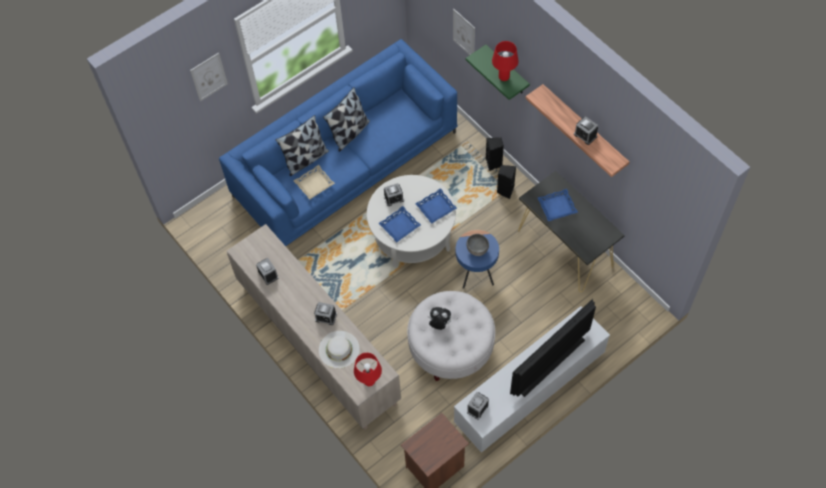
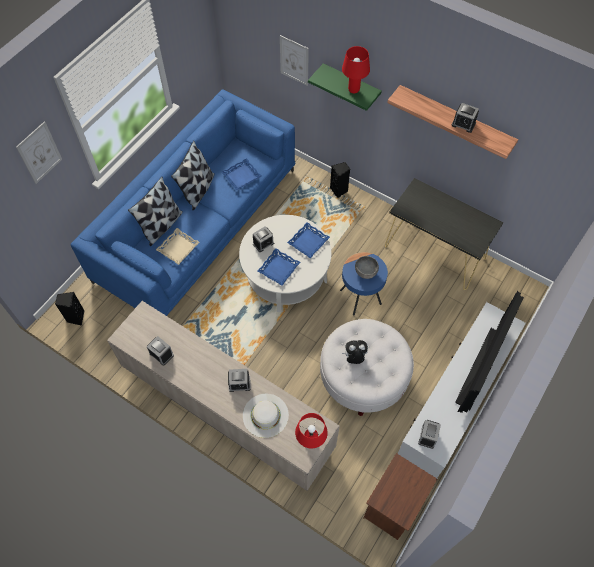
camera: 20 degrees left, 0 degrees up
(505, 191) = (359, 213): black speaker -> black speaker (75, 317)
(557, 207) = (429, 211): blue tray -> blue tray (241, 176)

